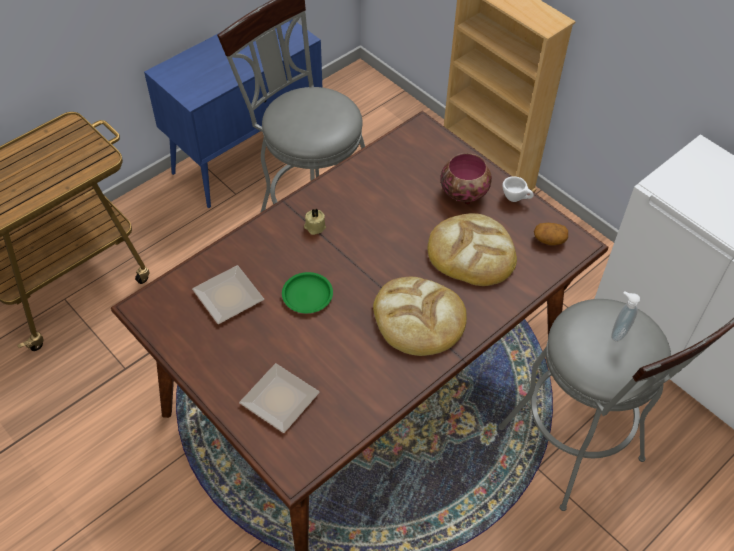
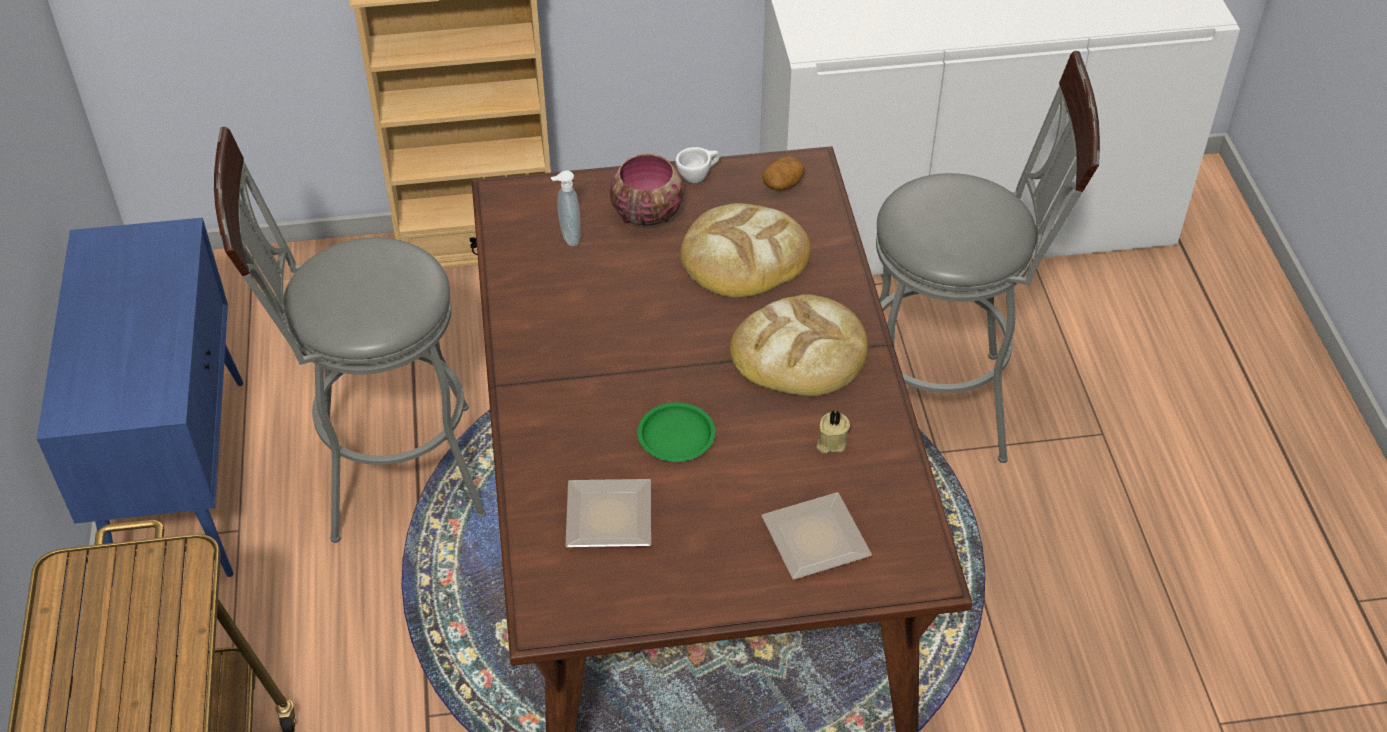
camera: 55 degrees left, 5 degrees down
(314, 227) = (570, 376): beige candle -> beige candle (830, 442)
(618, 332) = (951, 205): soap dispenser -> soap dispenser (568, 237)

